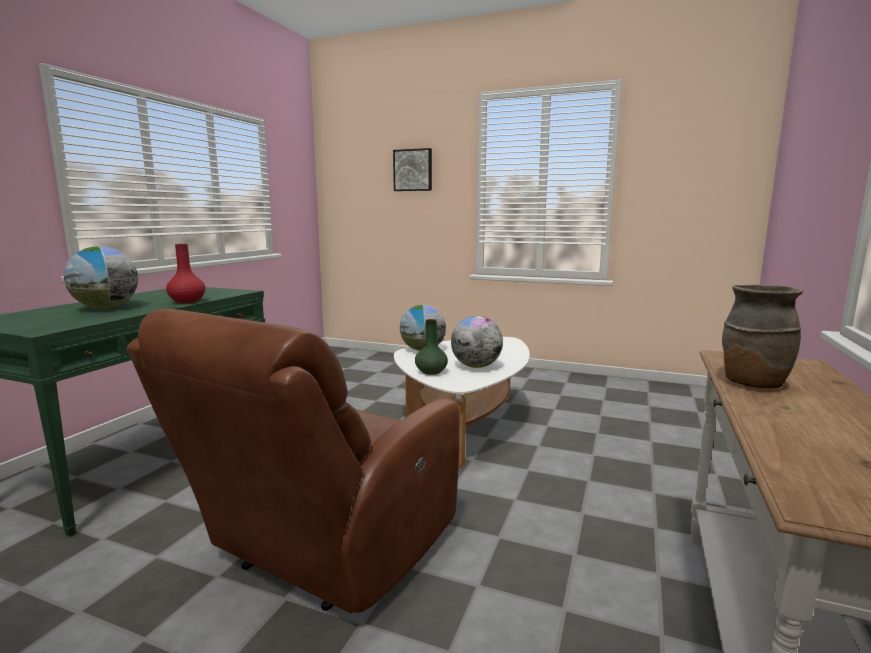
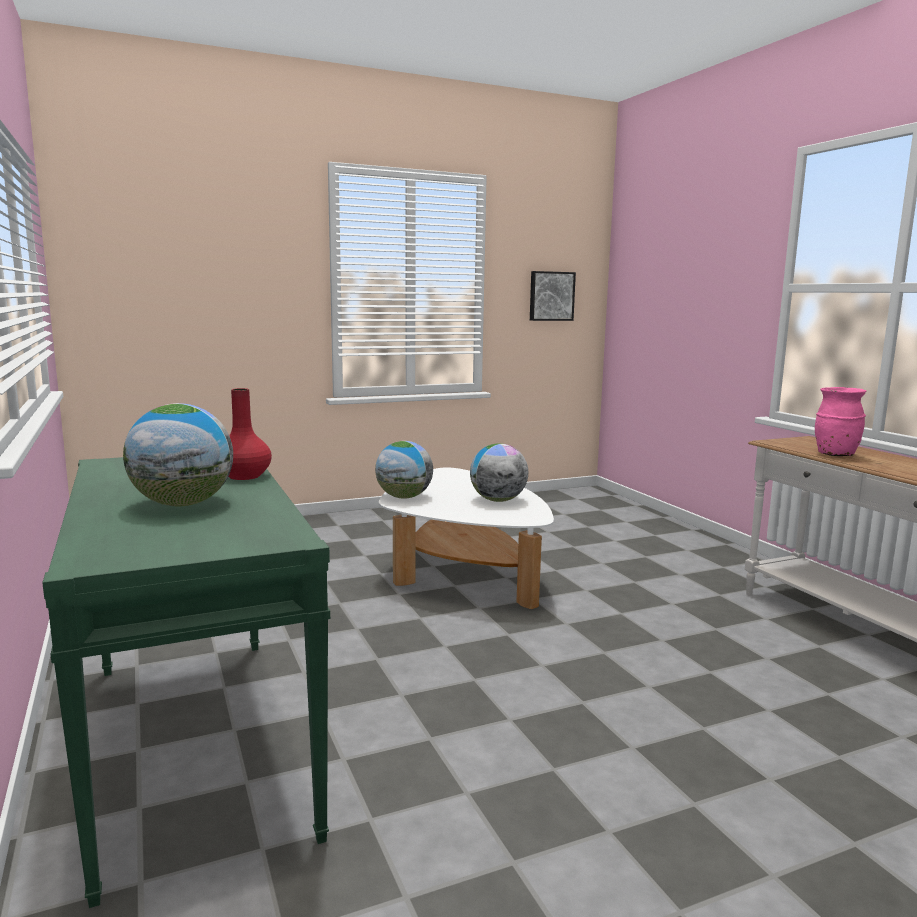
camera: 45 degrees left, 0 degrees up
(324, 552) = (586, 708): brown armchair -> none
(413, 170) = (234, 256): picture -> picture (551, 296)
(430, 372) = (477, 515): green vase -> none
(752, 384) = (834, 455): brown vase -> pink vase

